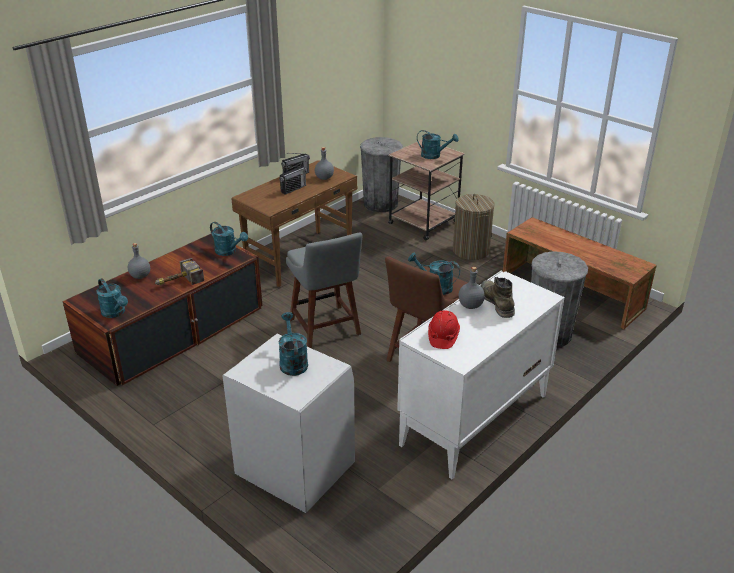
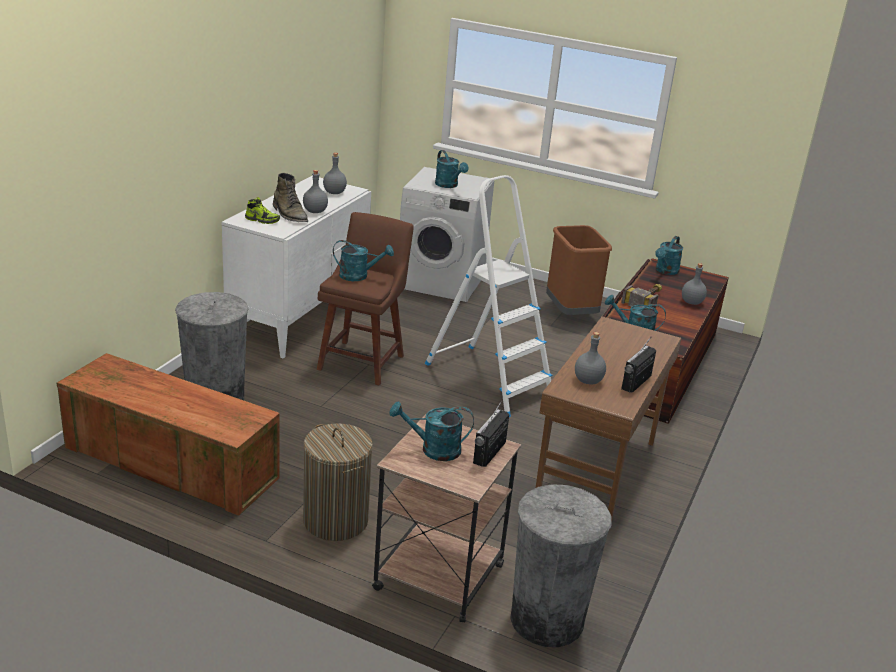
camera: 160 degrees right, 5 degrees down
(115, 313) = (665, 271): turquoise watering can -> turquoise watering can turned 90 degrees counterclockwise
(187, 398) = (570, 312): none -> brown trash can
(293, 189) = (614, 357): radio -> radio (489, 452)
(325, 328) = (489, 380): grey stool -> white step ladder
(443, 337) = (334, 192): red hard hat -> grey bottle
(524, 296) = (262, 220): none -> shoe

